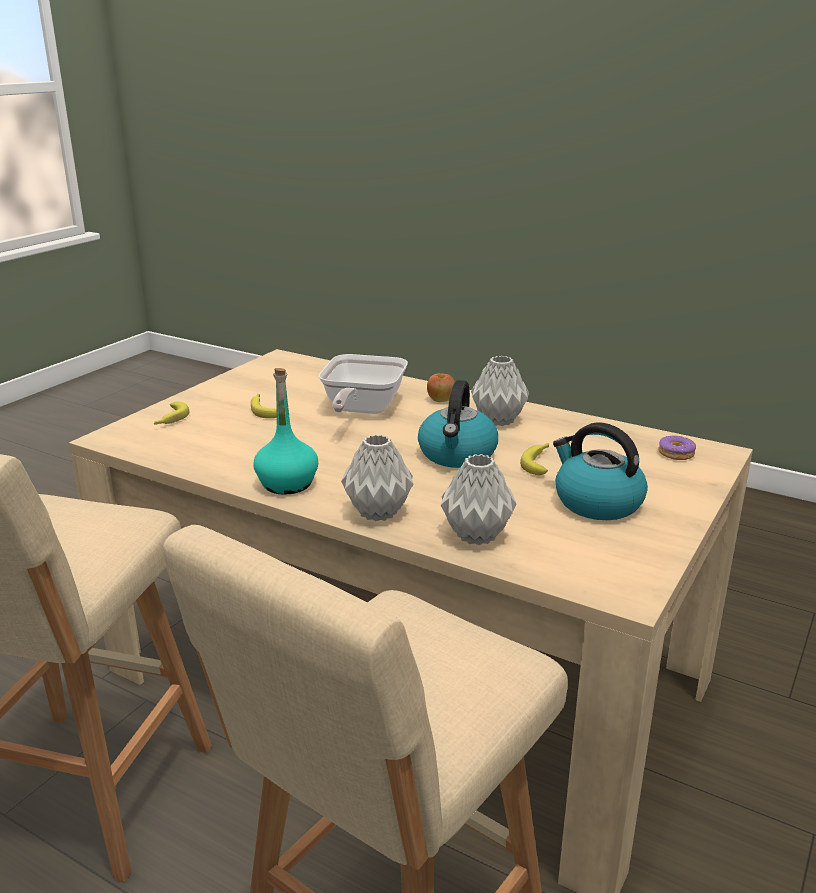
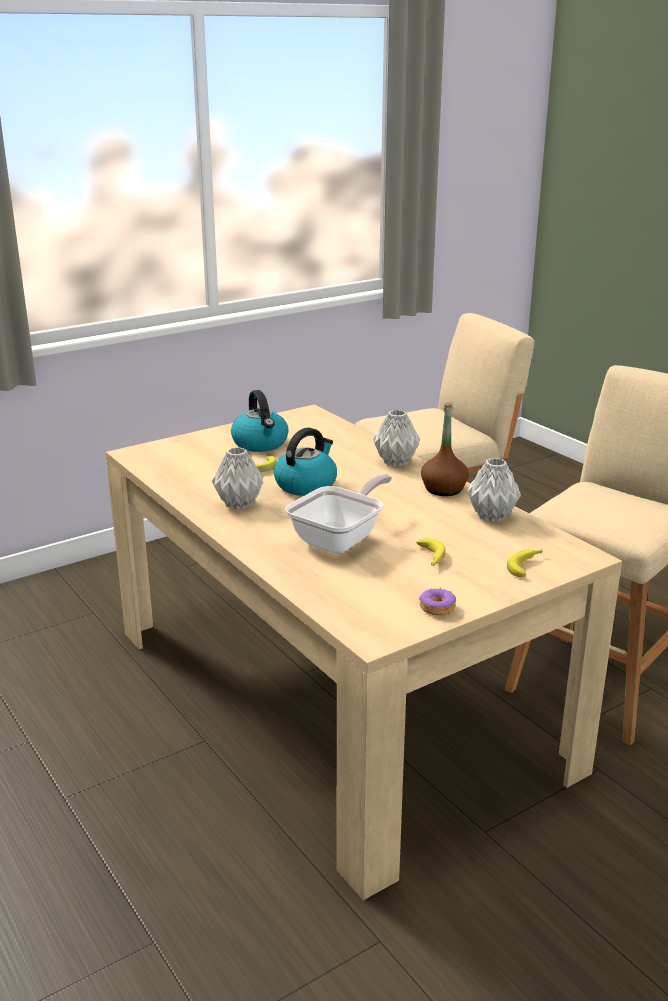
camera: 155 degrees left, 0 degrees up
(287, 483) = (443, 489): turquoise bottle -> brown bottle
(441, 400) = (259, 533): apple -> none
(477, 535) = (350, 442): grey vase -> grey vase (491, 517)
(676, 454) = (160, 457): donut -> donut (437, 607)

